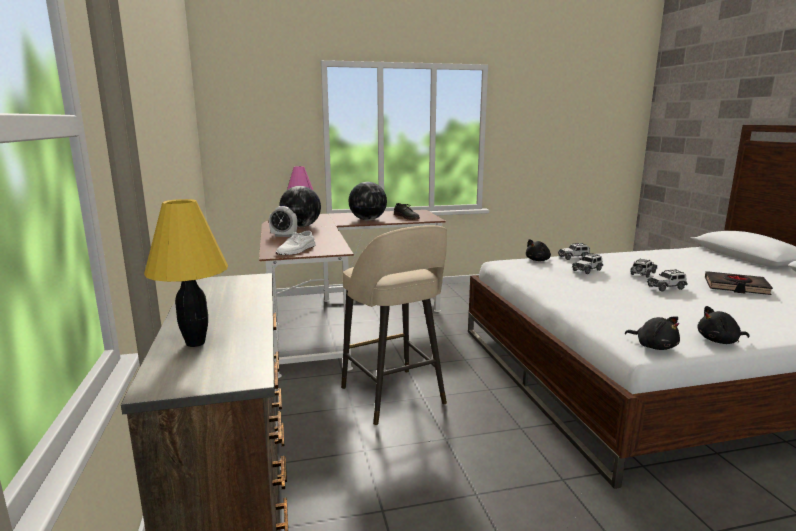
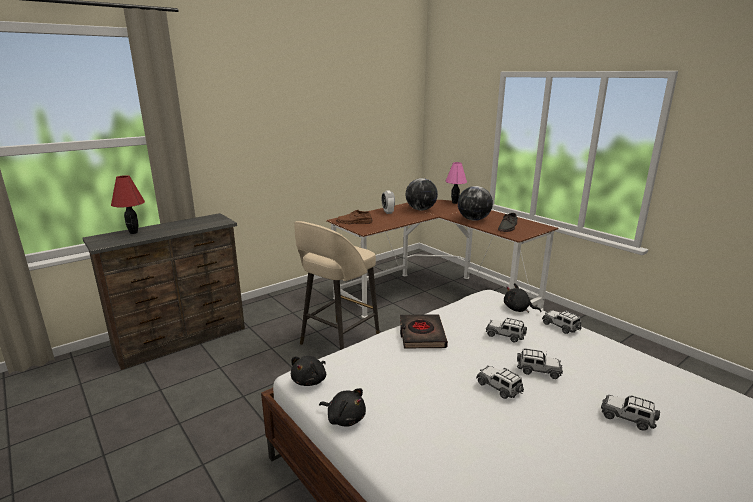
camera: 65 degrees right, 5 degrees up
(196, 342) = (134, 232): yellow table lamp -> red table lamp
(296, 250) = (354, 222): white shoe -> brown shoe
(699, 270) = (627, 418): none -> toy car
(719, 341) = (344, 418): black plush toy -> black plush toy turned 150 degrees clockwise
(736, 287) = (570, 446): black book -> black book (421, 335)

